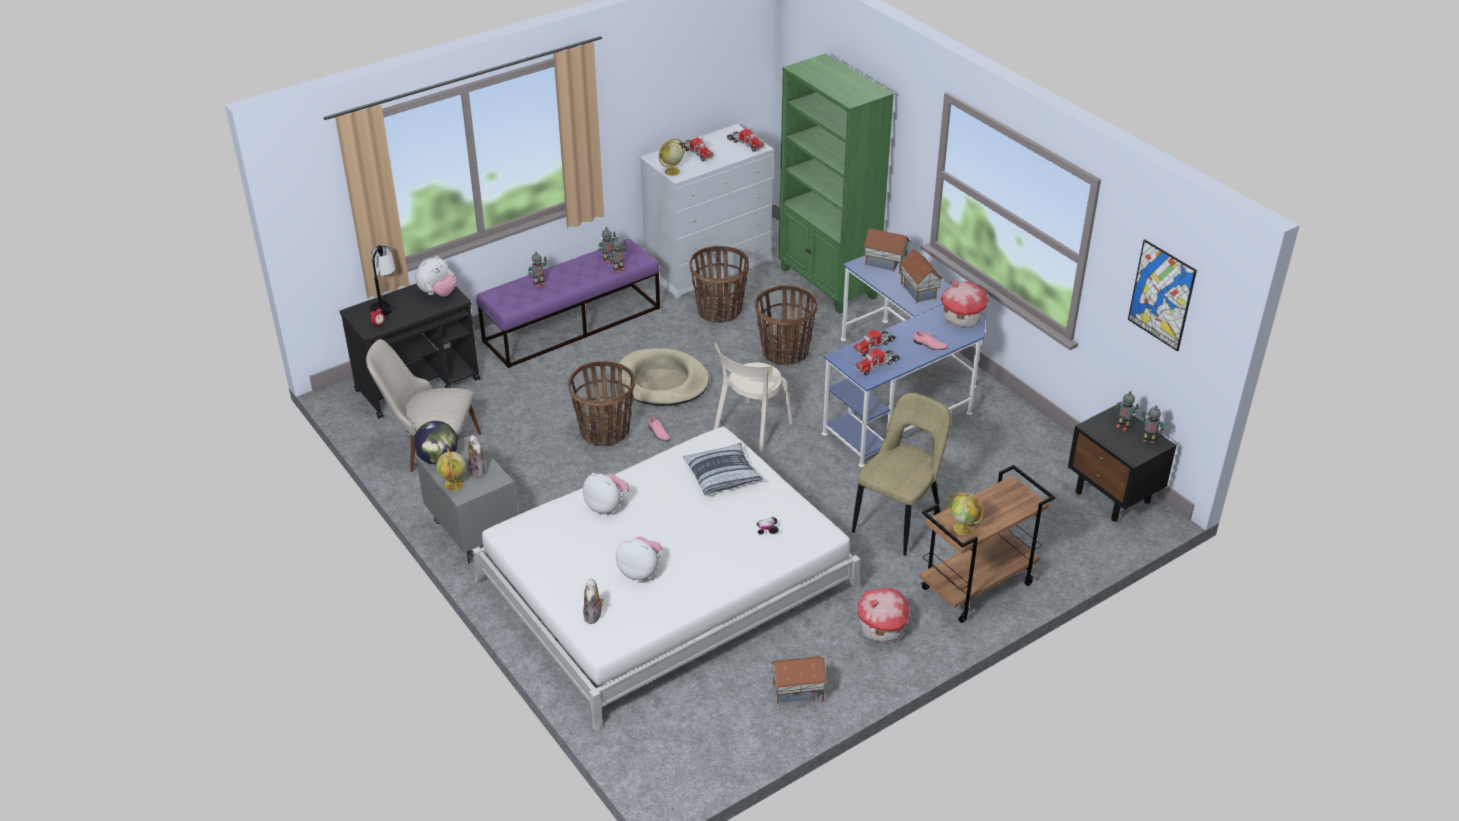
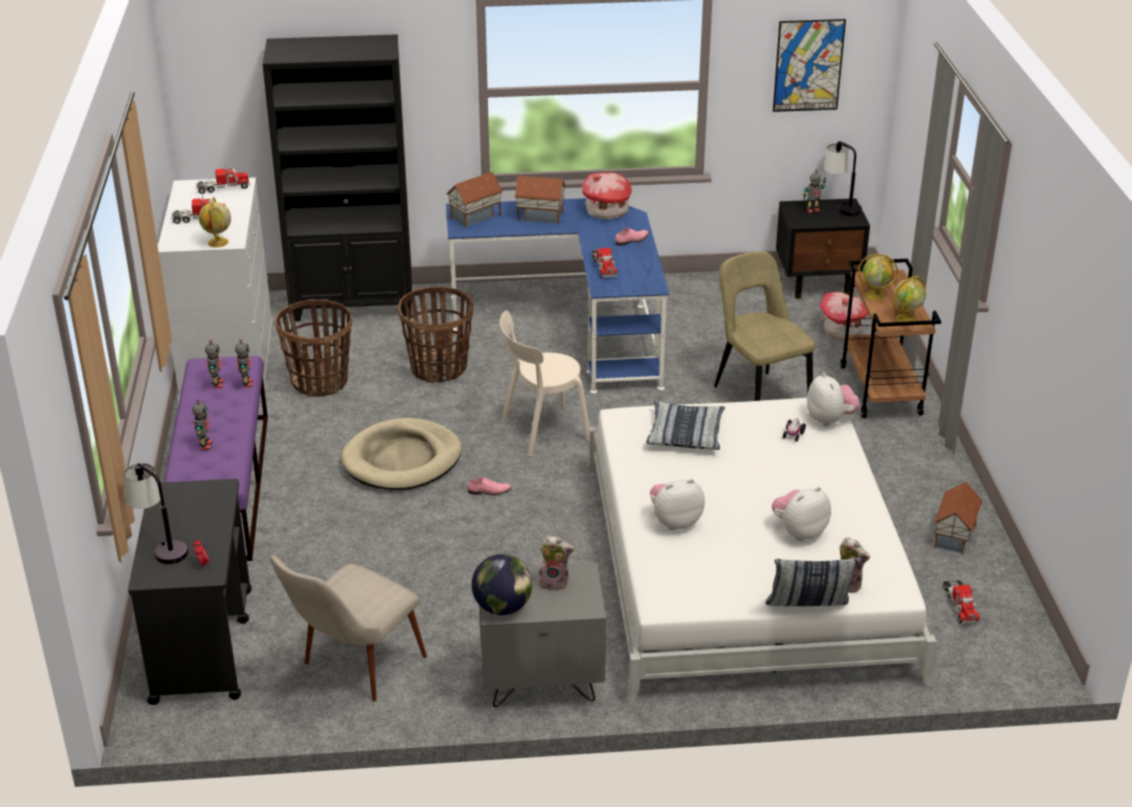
camera: 60 degrees left, 5 degrees down
(438, 293) = (190, 498): plush toy -> plush toy (830, 419)
(454, 485) = (565, 609): globe -> globe (875, 295)
(547, 605) = (808, 612): none -> pillow
(605, 432) = (450, 526): basket -> none
(751, 428) = (541, 430): beige chair -> beige chair turned 90 degrees clockwise
(828, 284) = (353, 305): green bookcase -> black bookcase
(877, 365) = (636, 275): toy truck -> toy truck (960, 605)
(882, 629) = (901, 459): toy house -> toy house (841, 330)
(1148, 441) = (840, 207): toy robot -> table lamp

